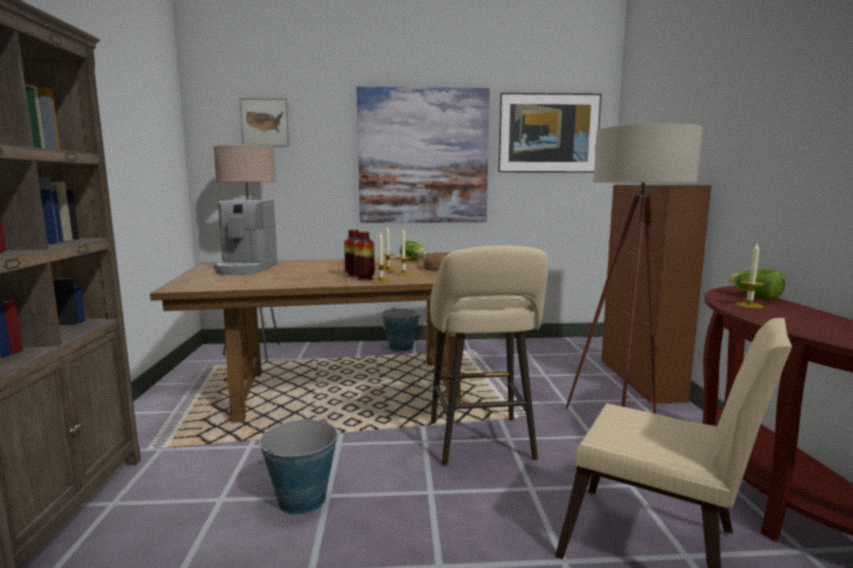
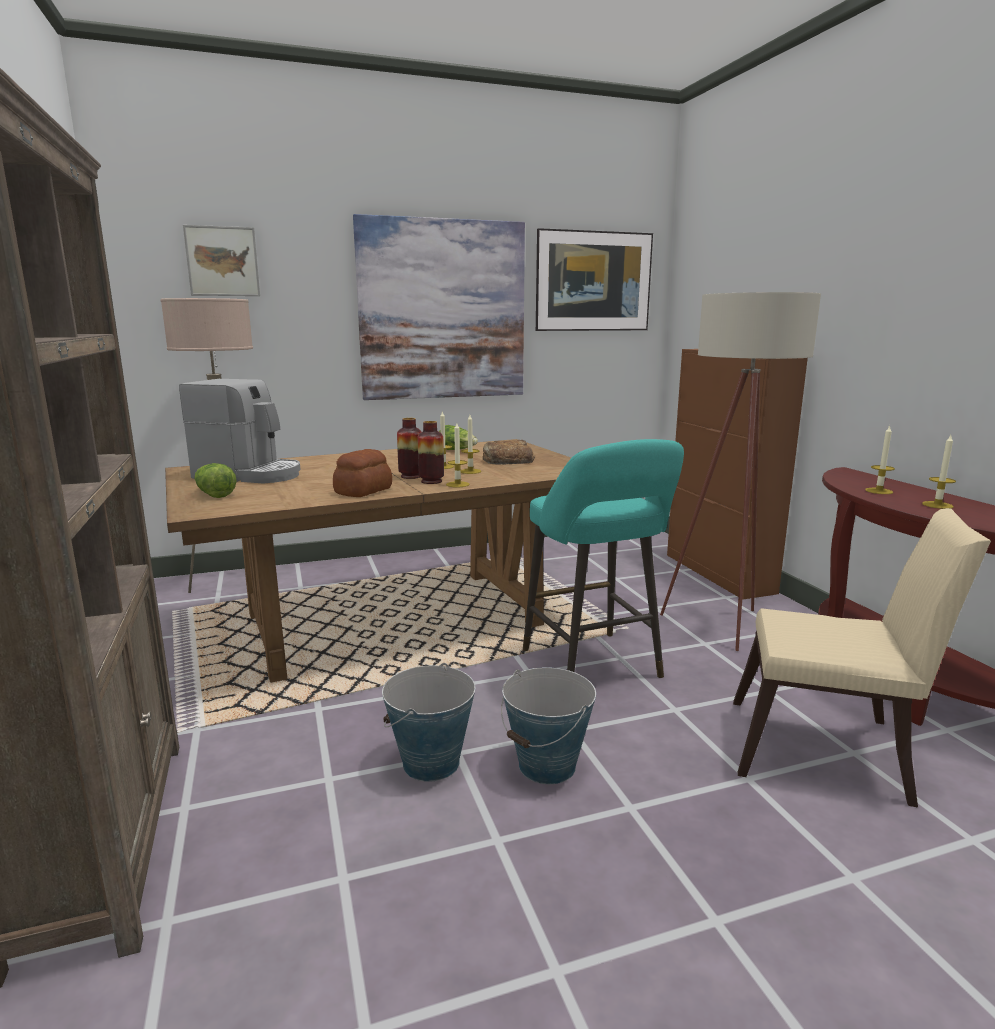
camera: 15 degrees left, 5 degrees up
(246, 268) = (249, 475): coffee machine -> coffee machine turned 60 degrees counterclockwise
(307, 282) = (364, 491): none -> bread
(401, 347) = (426, 559): bucket -> bucket (547, 766)
(482, 443) = (594, 667): beige stool -> turquoise stool
(755, 296) = (873, 480): lettuce -> lettuce (214, 494)
(799, 319) = (937, 505): none -> candle

